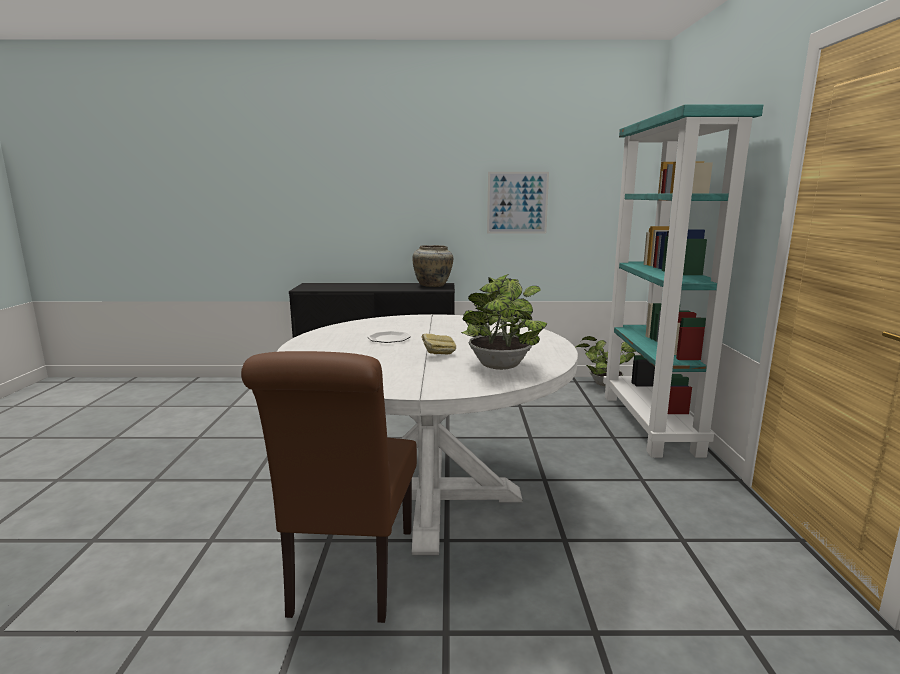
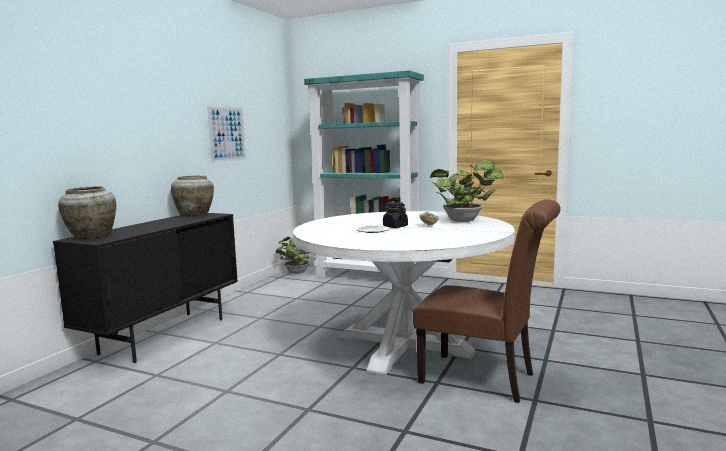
camera: 65 degrees left, 5 degrees down
(317, 285) = (91, 237): none -> beige vase
(423, 343) = (395, 226): none -> black jar

